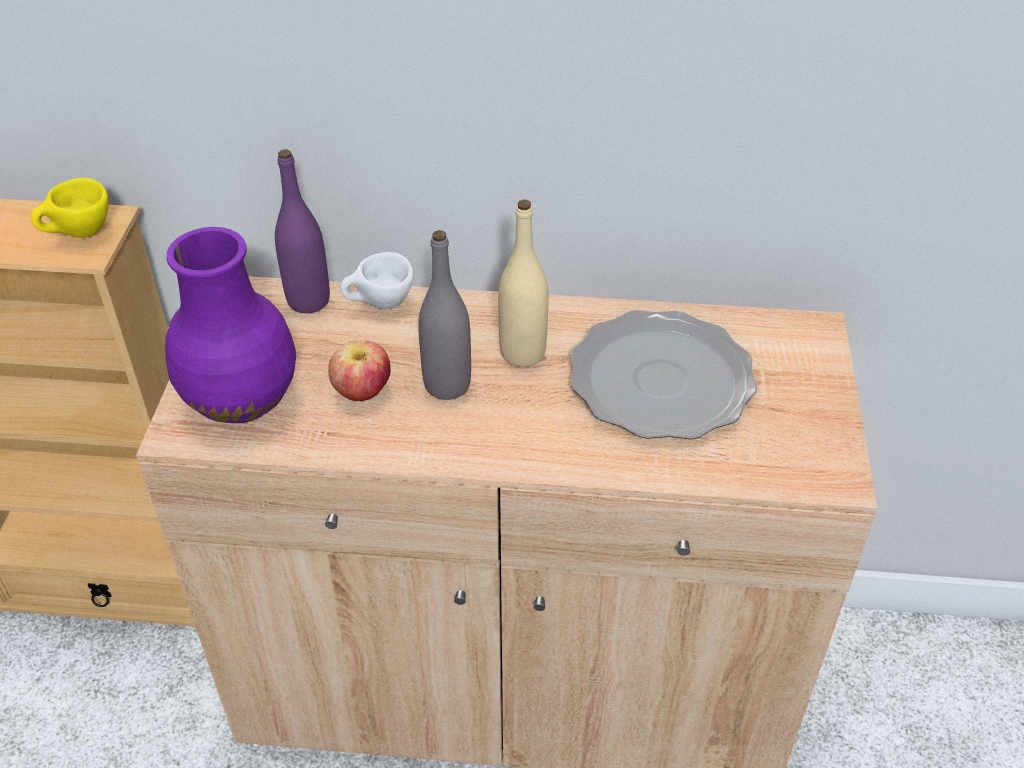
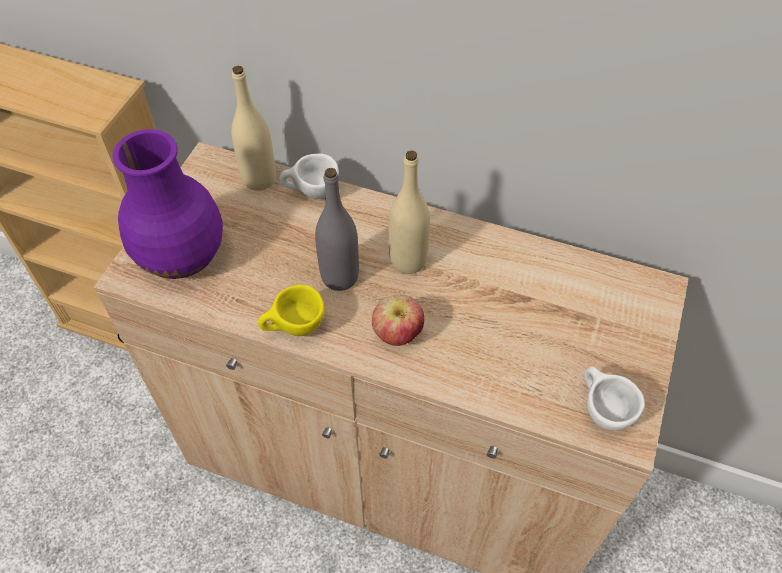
camera: 15 degrees right, 10 degrees up
(79, 235) = (91, 100): yellow cup -> yellow cup (294, 330)
(308, 301) = (259, 179): purple bottle -> beige bottle
(362, 392) = (273, 269): apple -> apple (397, 334)
(661, 381) = (510, 310): plate -> none
(799, 461) = (600, 411): none -> white cup

